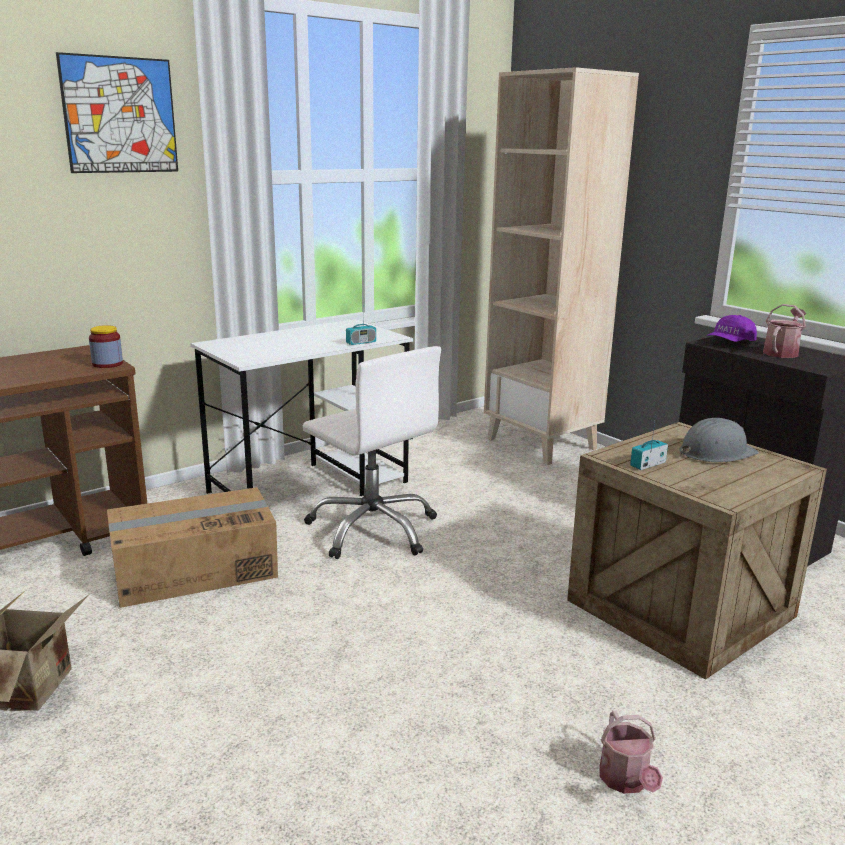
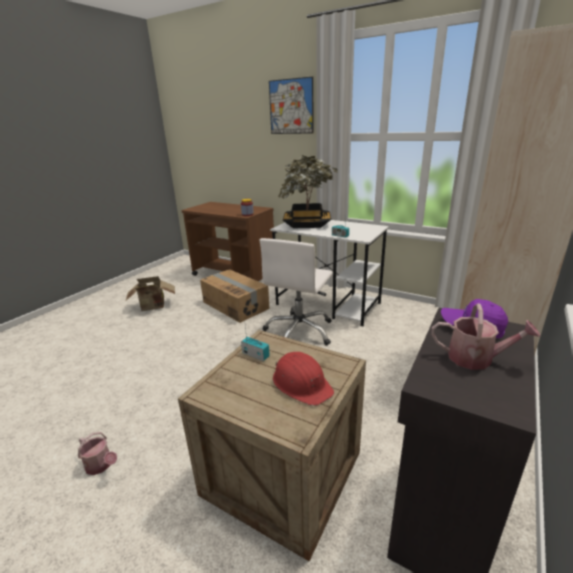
camera: 70 degrees right, 5 degrees up
(259, 346) = (307, 224): none -> potted plant
(626, 781) = (101, 465): watering can -> watering can turned 120 degrees counterclockwise
(716, 453) = (301, 383): grey hard hat -> red hard hat

